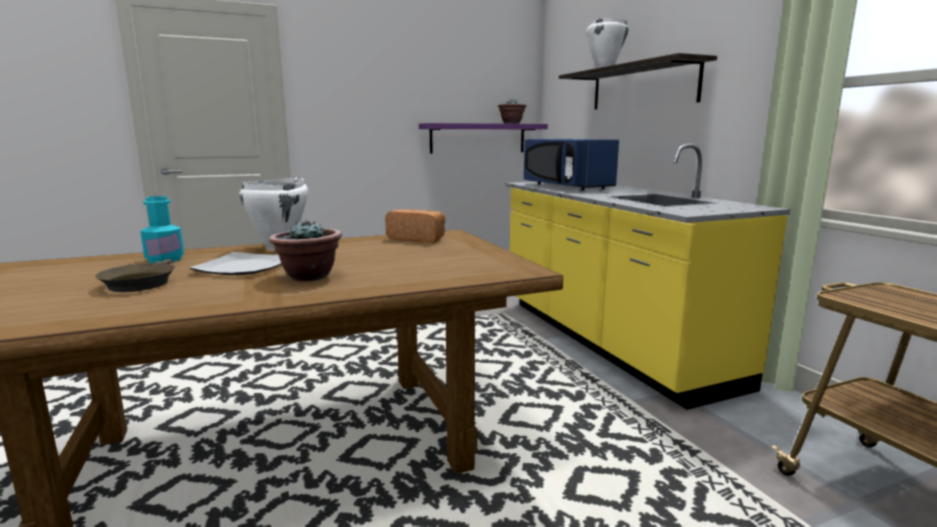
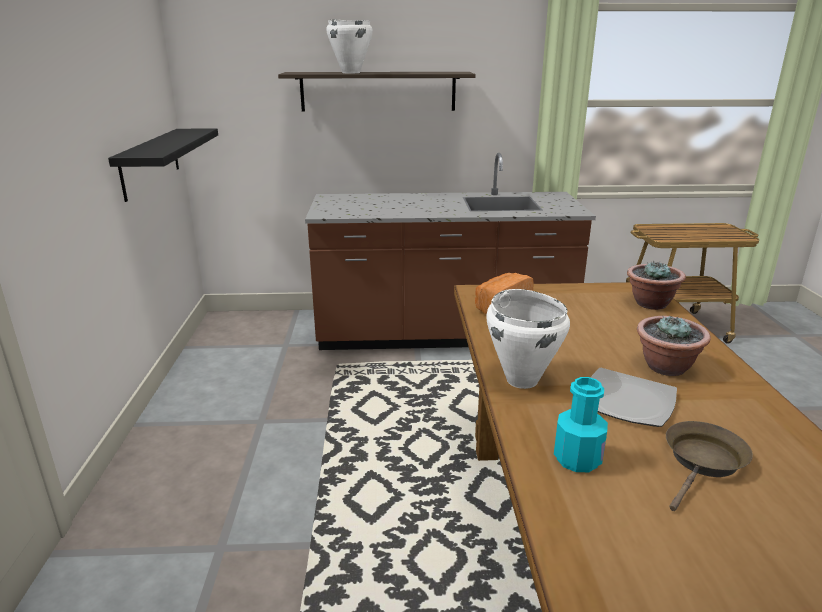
camera: 70 degrees left, 10 degrees up
(141, 283) = (703, 462): brown frying pan -> brown frying pan turned 60 degrees counterclockwise
(478, 138) = (150, 162): purple shelf -> black shelf
(511, 123) = (184, 134): potted plant -> potted plant (650, 304)
(565, 186) = (380, 208): blue microwave -> none
(607, 340) = (443, 335): yellow counter -> brown counter

